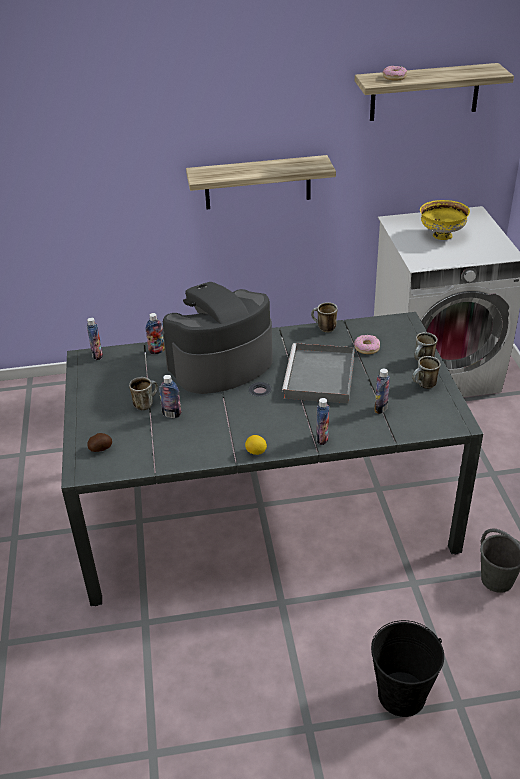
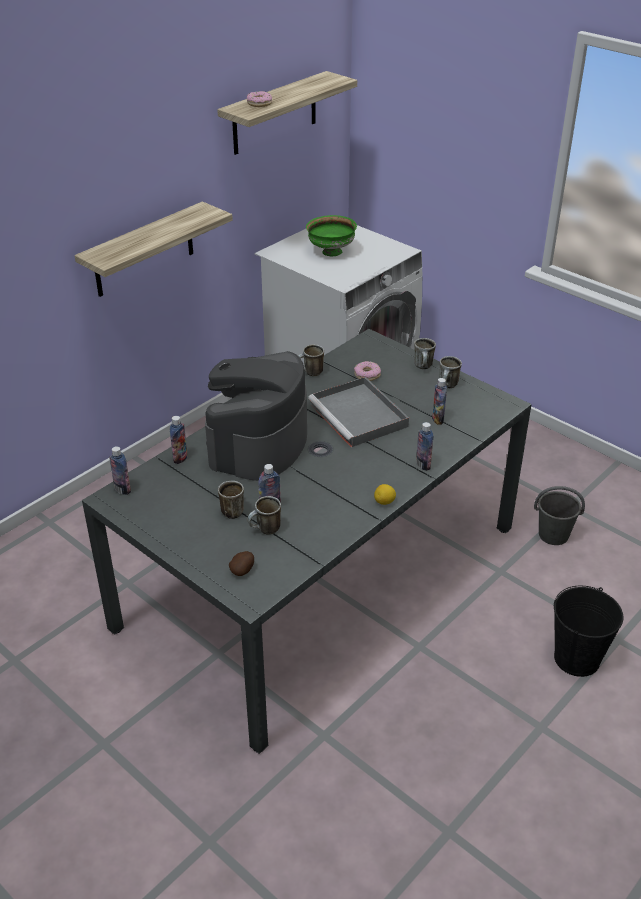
camera: 40 degrees left, 0 degrees up
(148, 429) = (265, 530): none -> mug
(441, 235) = (331, 252): yellow bowl -> green bowl

